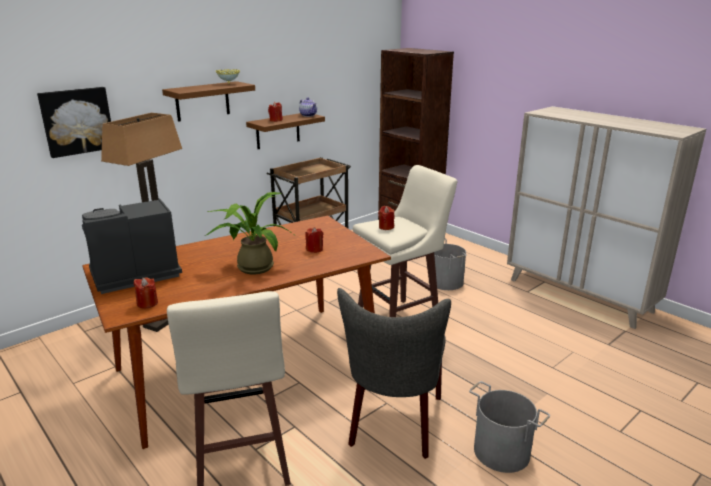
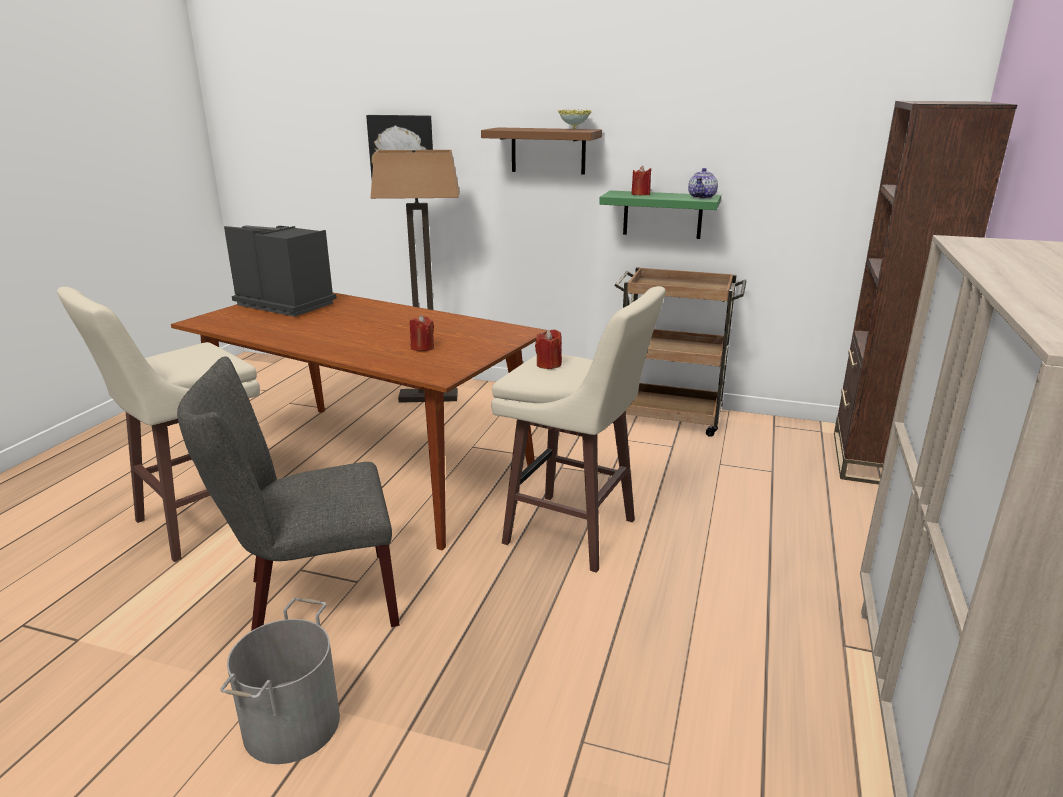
camera: 60 degrees right, 0 degrees up
(147, 303) = (227, 322): red candle -> none
(252, 266) = (344, 334): potted plant -> none
(278, 131) = (662, 214): brown shelf -> green shelf
(446, 282) = (747, 542): grey bucket -> none

